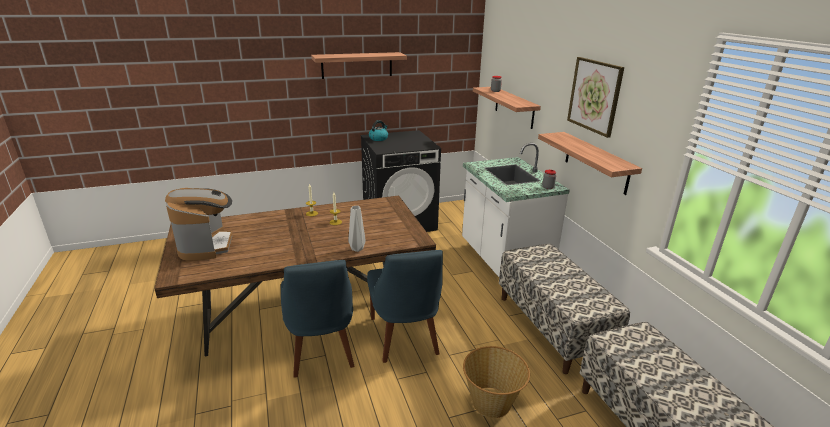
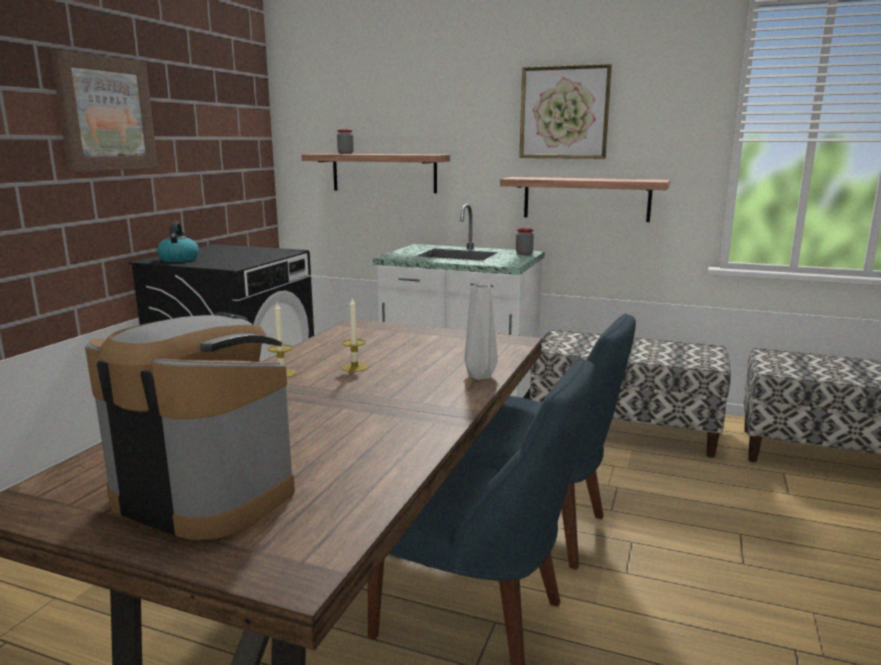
camera: 50 degrees left, 10 degrees down
(357, 65) = (105, 114): shelf -> picture
(492, 403) = (734, 520): basket -> none

